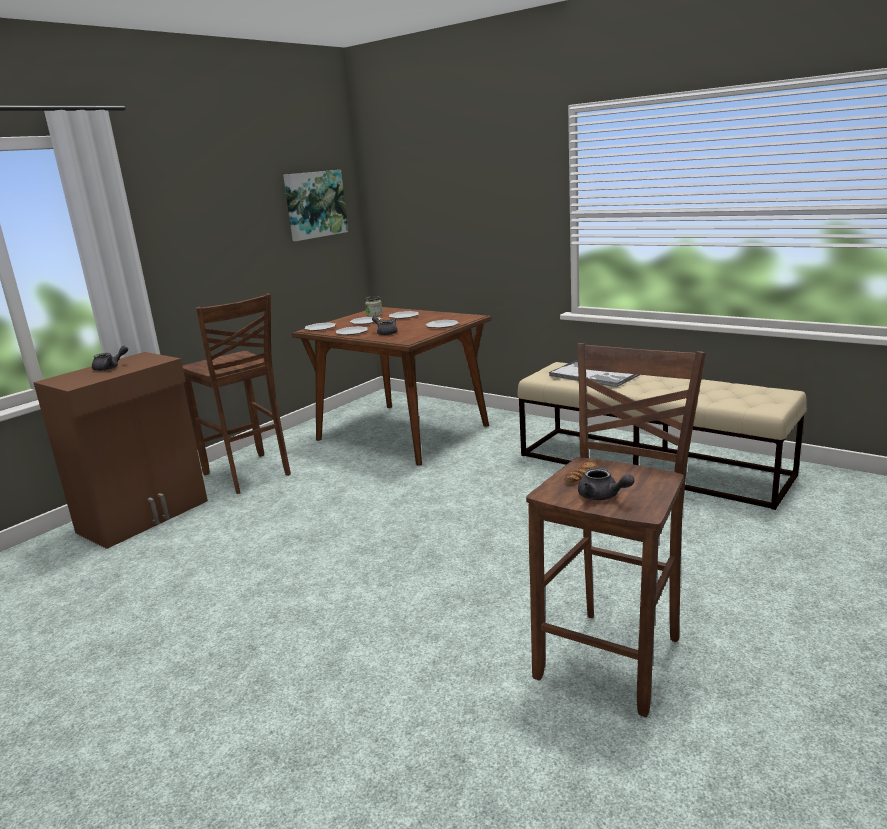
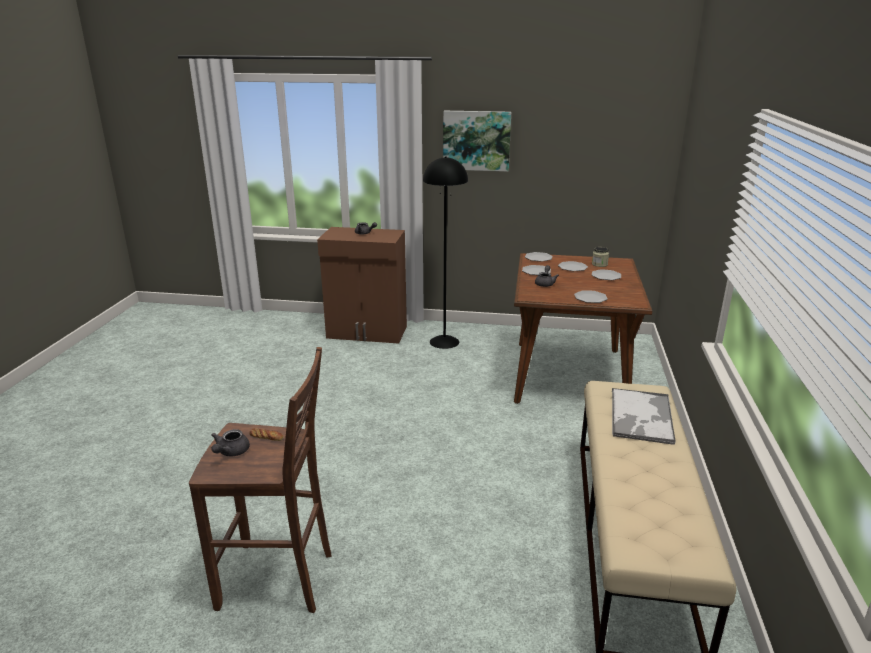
camera: 60 degrees right, 5 degrees up
(248, 475) = (444, 342): brown stool -> black floor lamp
(315, 204) = (613, 148): picture -> picture (476, 140)

